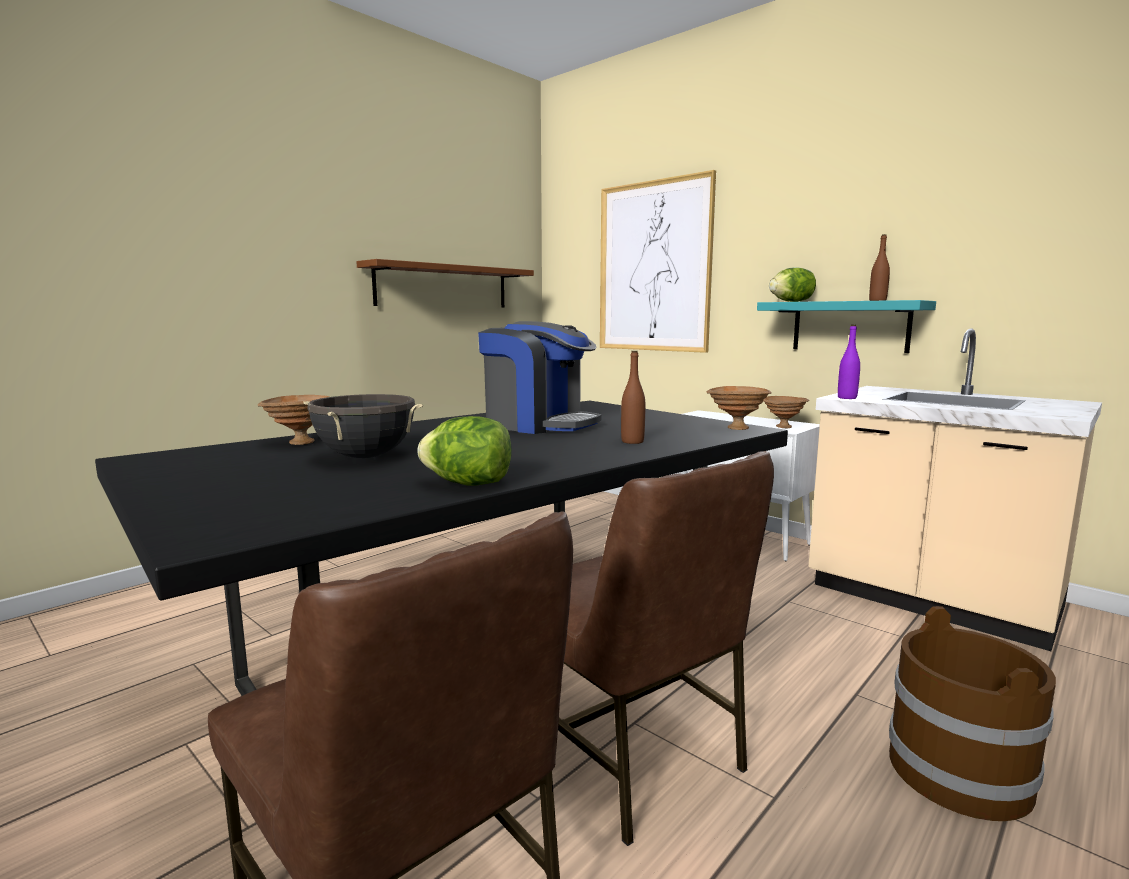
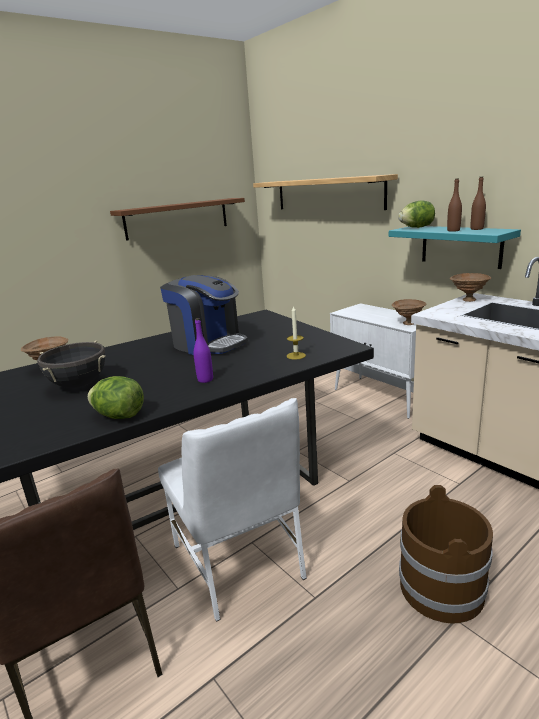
camera: 10 degrees right, 10 degrees up
(627, 752) = (239, 562): brown chair -> white chair
(632, 441) = (253, 365): brown bottle -> brown bottle (453, 230)
(654, 267) = (328, 194): picture -> shelf
(686, 434) = (296, 356): none -> candle
(736, 428) = (338, 346): brown bowl -> brown bowl (468, 300)
(847, 398) = (434, 314): purple bottle -> purple bottle (205, 380)

